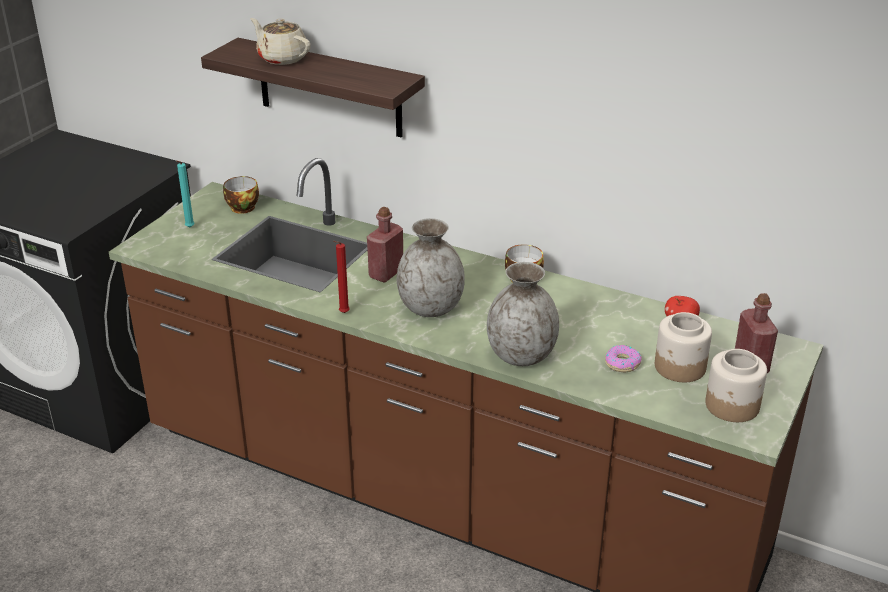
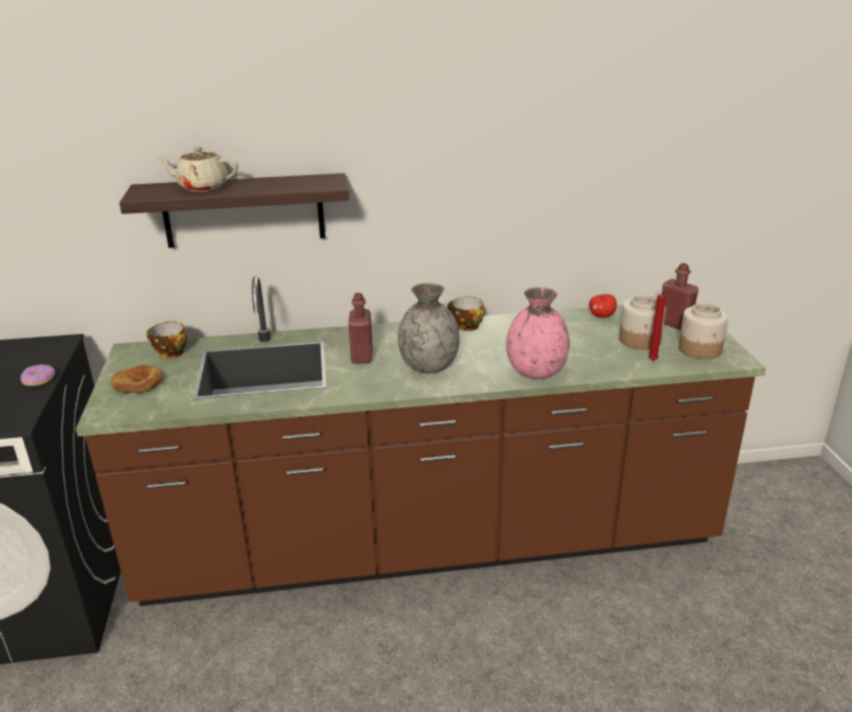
camera: 35 degrees left, 5 degrees down
(189, 228) = (138, 383): turquoise candle -> bread
(342, 313) = (366, 395): red candle -> red candle (652, 361)
(521, 356) = (536, 372): grey vase -> pink vase
(622, 363) = (604, 351): donut -> donut (38, 379)

